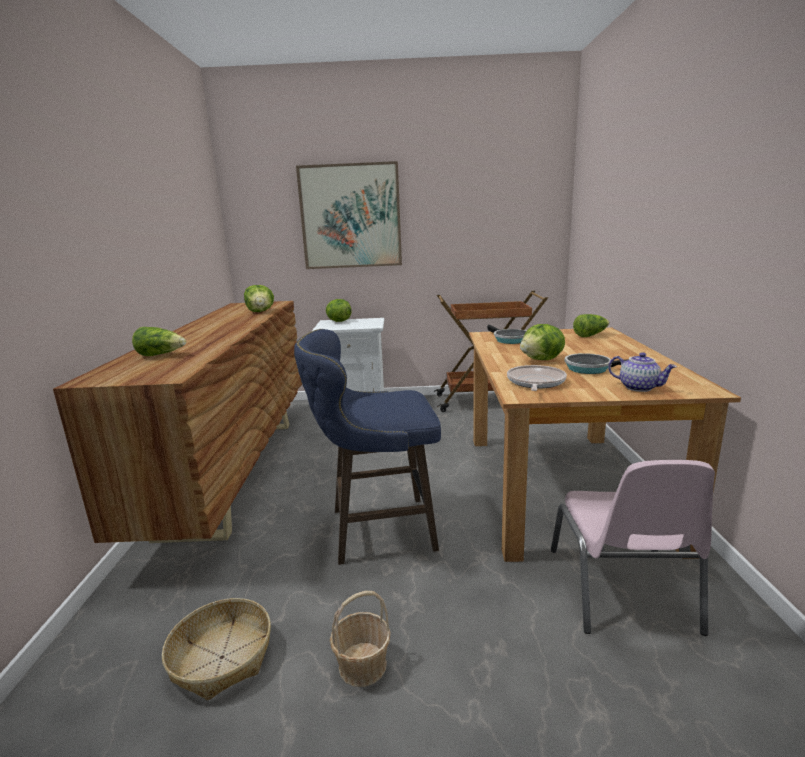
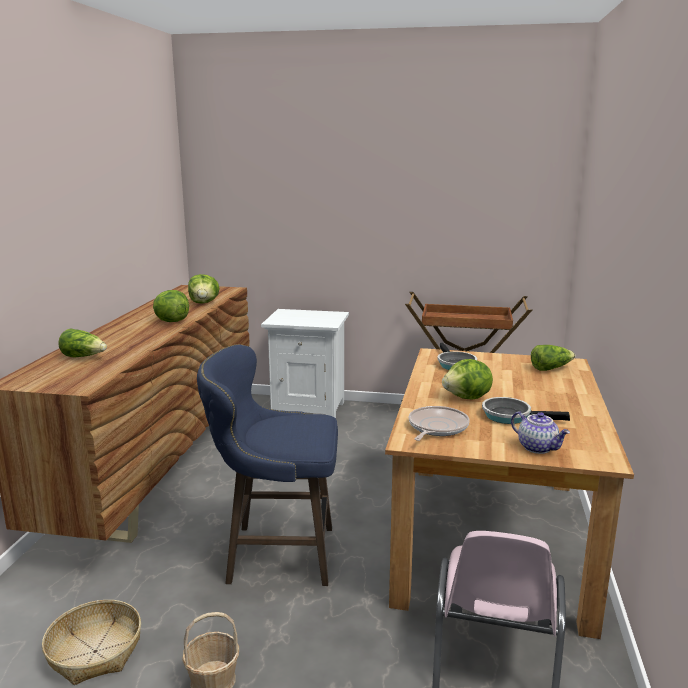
camera: 10 degrees right, 0 degrees up
(338, 321) = (296, 313): lettuce -> lettuce (171, 321)
(350, 216) = (318, 198): picture -> none

